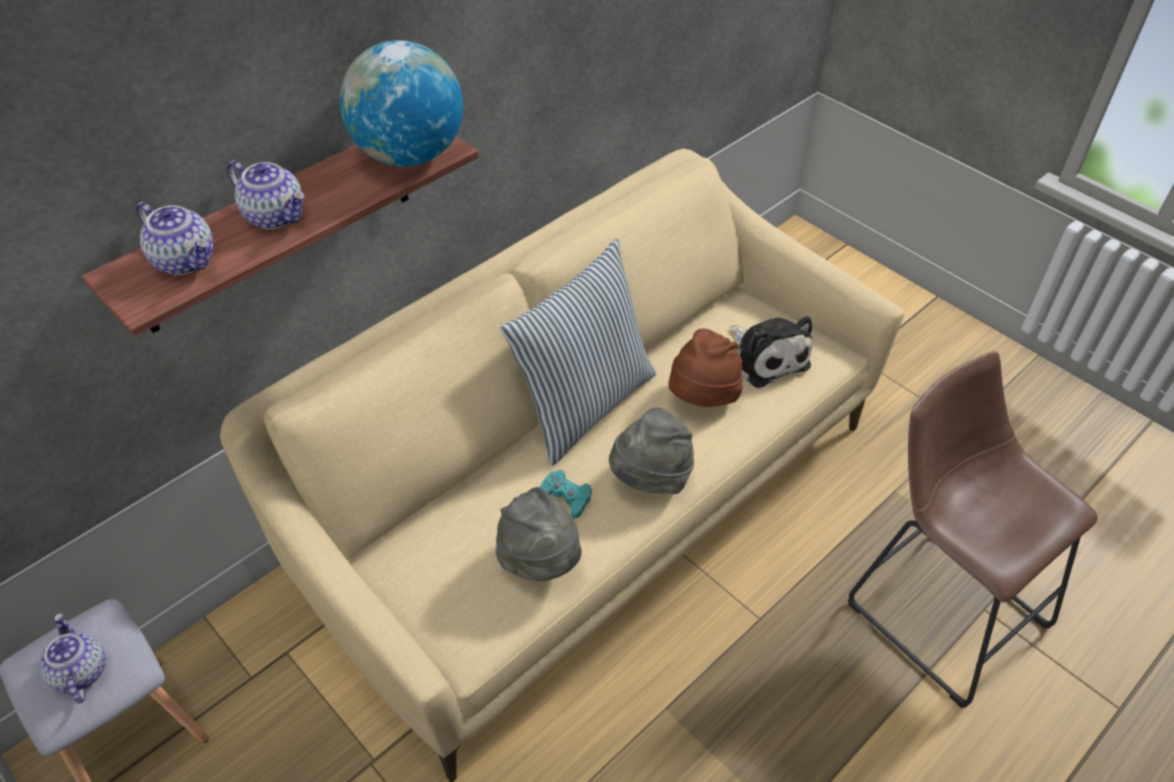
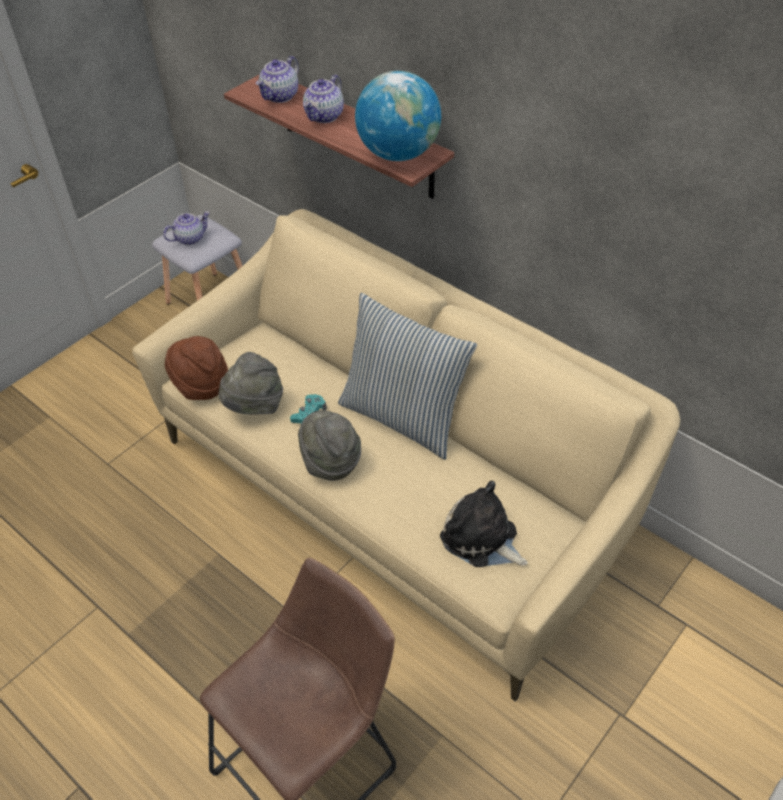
camera: 85 degrees right, 0 degrees up
(702, 397) = (421, 491): brown hat -> brown hat (200, 385)
(766, 357) = (482, 539): plush toy -> plush toy turned 75 degrees clockwise

